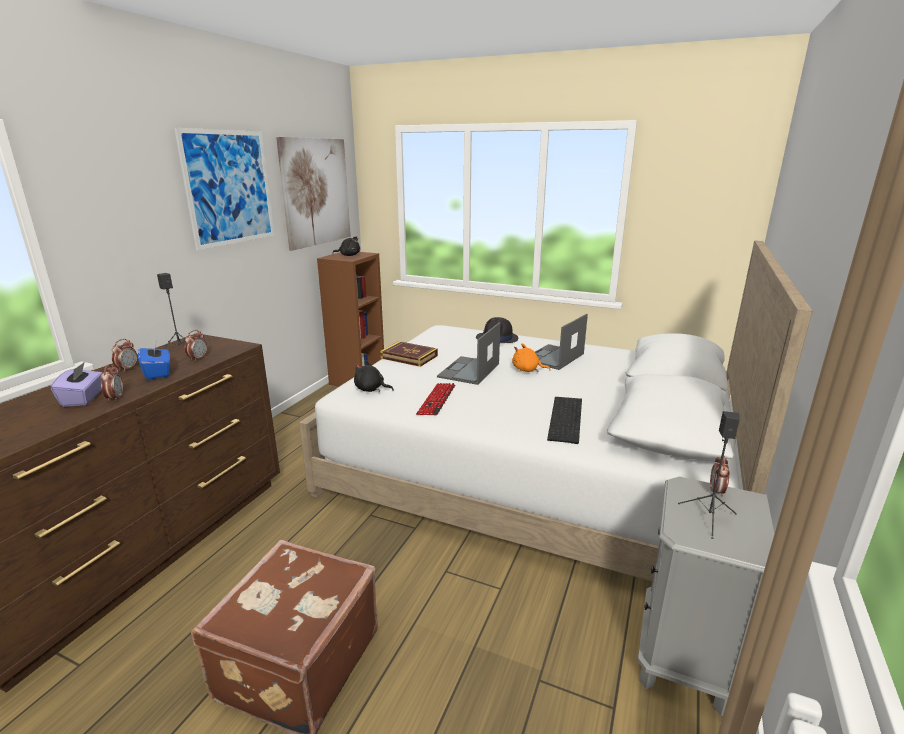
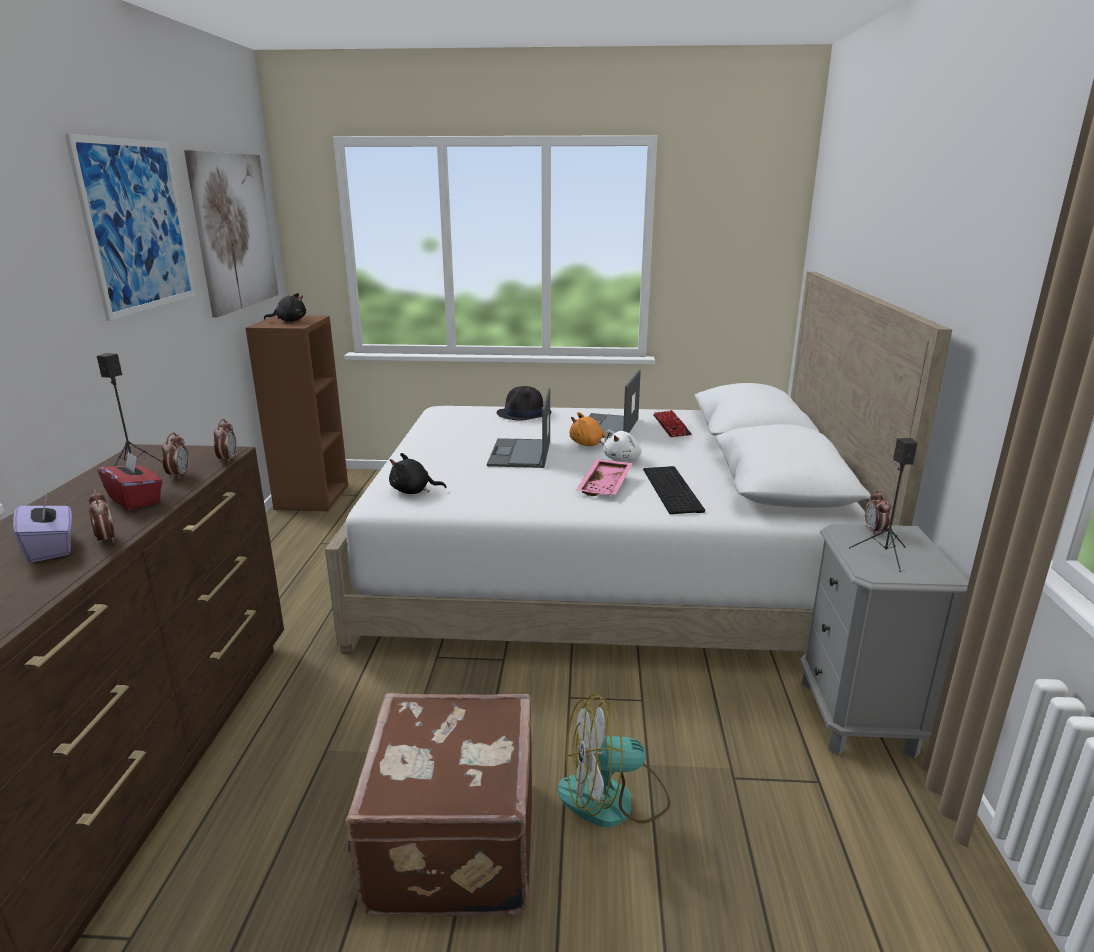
camera: 20 degrees left, 0 degrees up
(127, 369) = (77, 502): alarm clock -> alarm clock (227, 459)
(158, 372) = (135, 500): blue tissue box -> red tissue box
(409, 357) = (430, 447): book -> none
(431, 667) = (613, 799): none -> fan
(436, 400) = (508, 492): keyboard -> keyboard (671, 425)
(514, 407) = (606, 486): none -> pink tray
(545, 386) = (622, 459): none -> white plush toy

